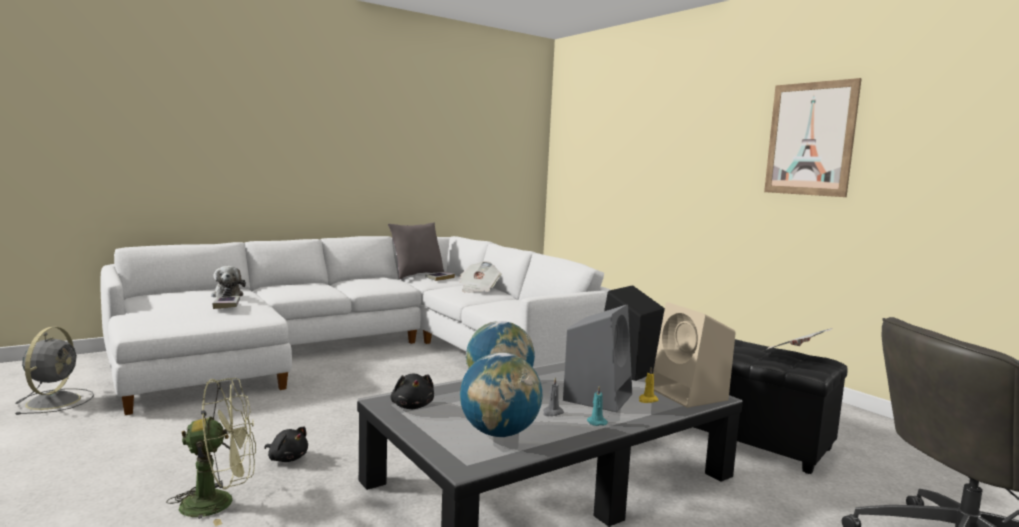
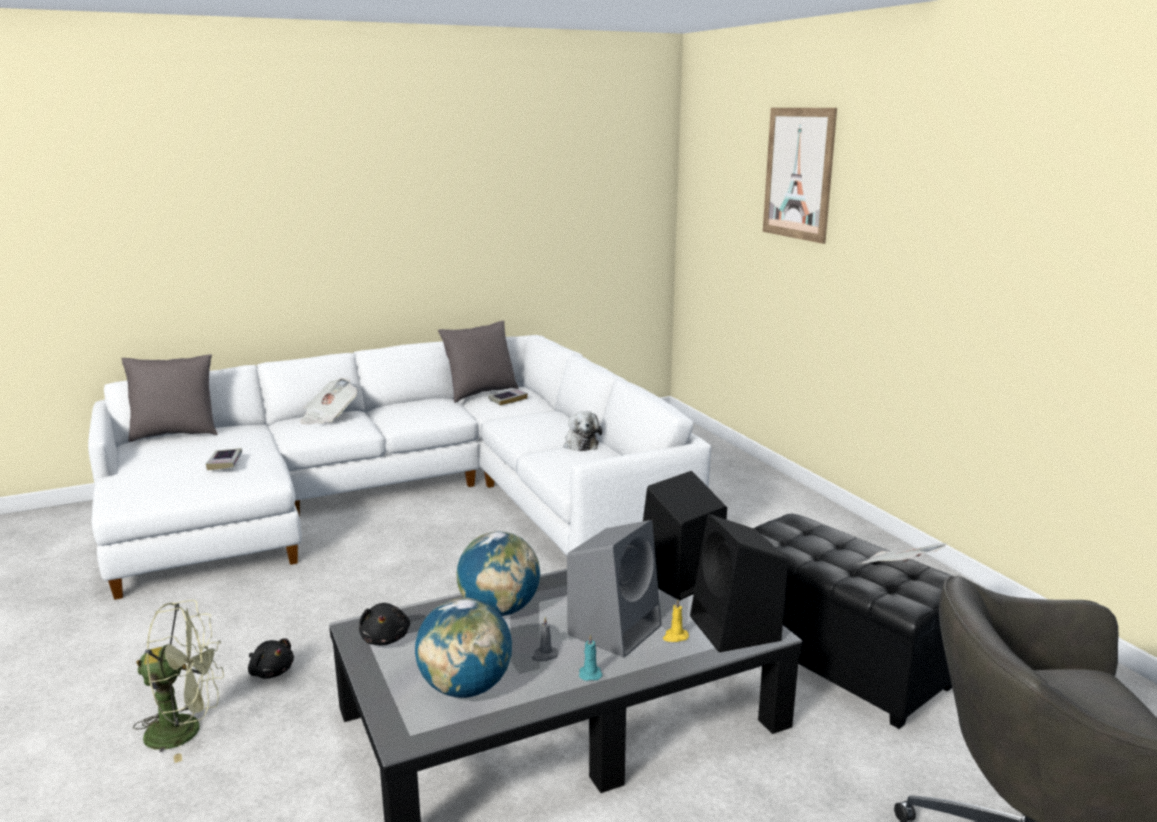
camera: 10 degrees right, 10 degrees up
(55, 400) = (46, 575): grey fan -> none
(175, 291) = (175, 434): none -> grey pillow
(227, 295) = (232, 442): plush toy -> plush toy (580, 444)
(478, 289) = (548, 423): newspaper -> newspaper (328, 417)
(690, 395) = (736, 629): beige speaker -> black speaker
(810, 139) = (997, 234): picture -> picture (798, 173)

